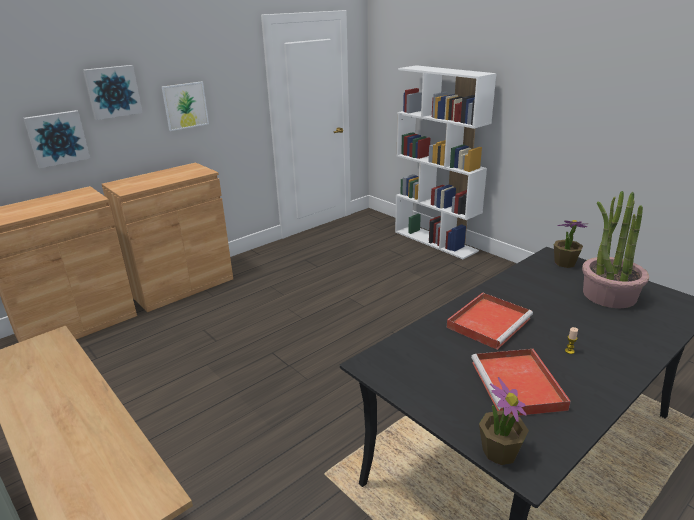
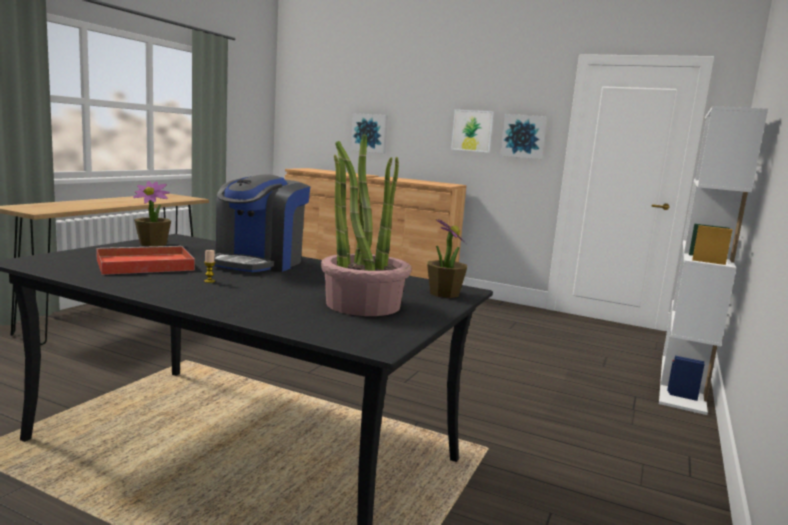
camera: 65 degrees right, 15 degrees down
(112, 91) = (416, 106): picture -> picture (523, 136)
(489, 322) = (259, 262): red tray -> coffee machine
(499, 451) = (51, 257): potted plant -> potted plant (153, 244)

